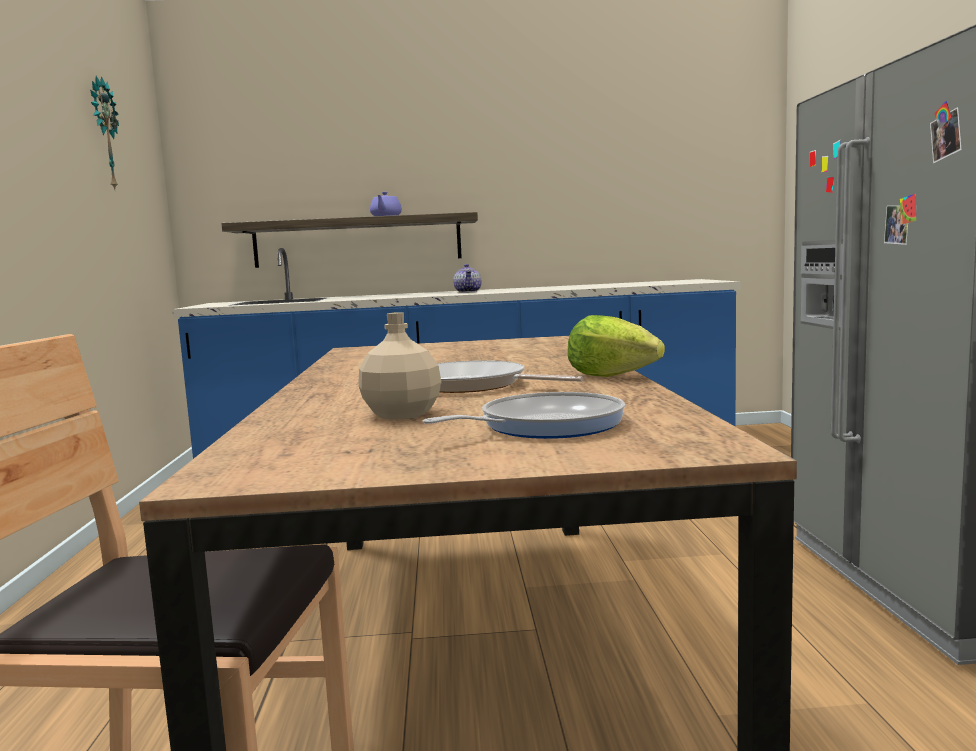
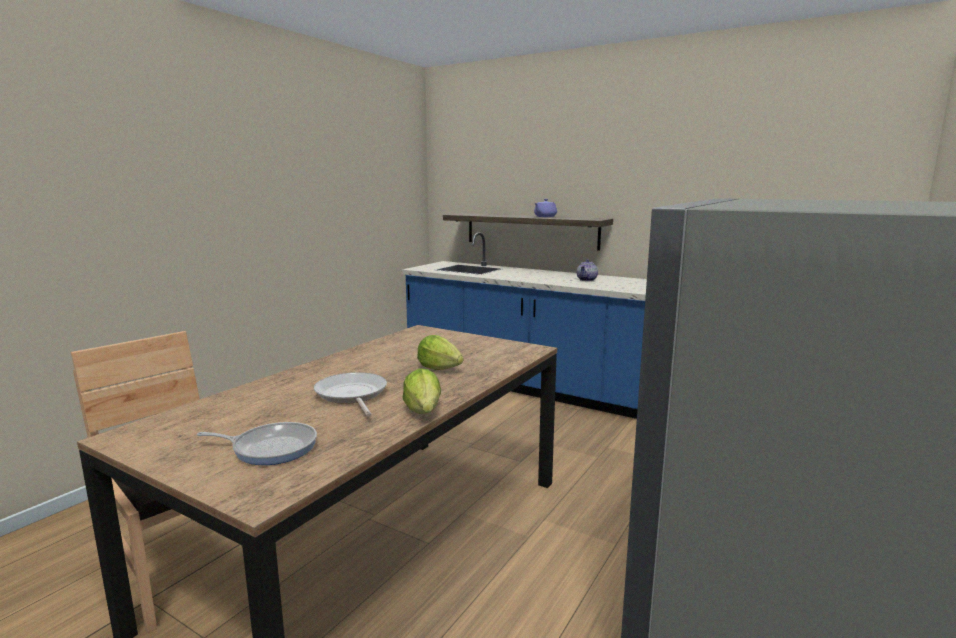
camera: 35 degrees right, 5 degrees up
(103, 134) = (368, 166): wall clock -> none
(403, 414) = (263, 413): beige bottle -> none
(502, 359) = (439, 368): none -> lettuce

